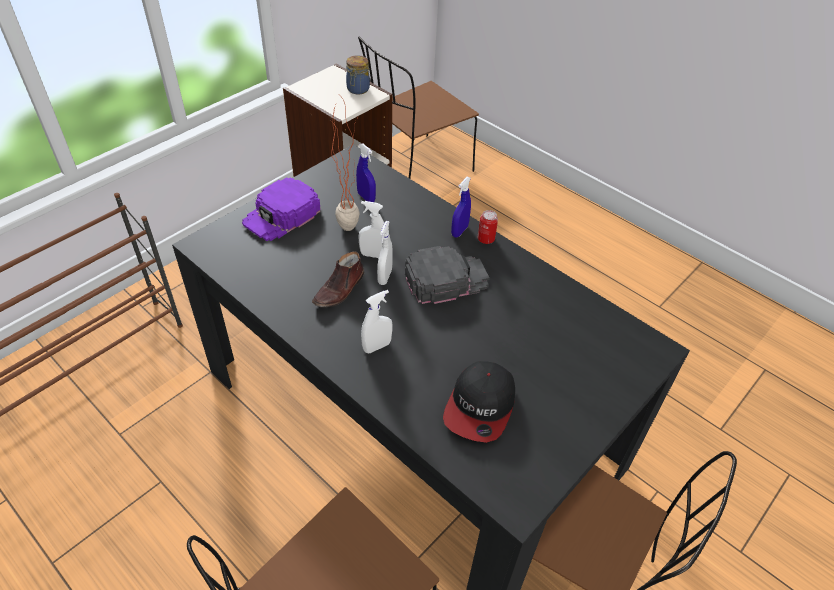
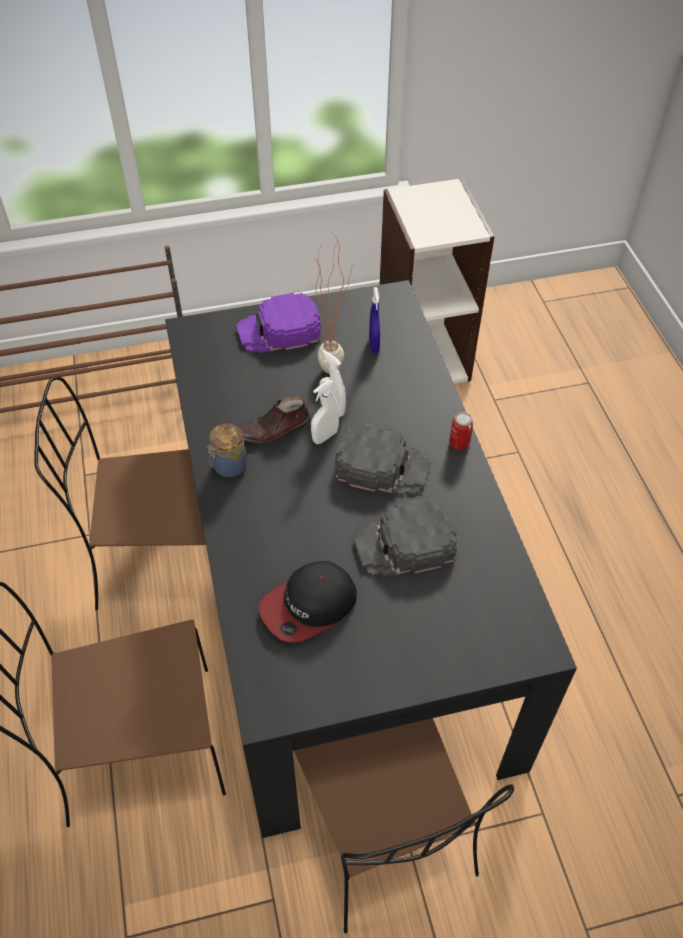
camera: 35 degrees right, 5 degrees up
(357, 90) = (460, 218): jar -> jar (228, 466)
(377, 346) = (263, 501): white spray bottle -> none
(415, 168) = (546, 326): brown chair -> brown chair (162, 557)
(459, 231) = (439, 422): blue spray bottle -> none
(510, 326) = (405, 545): none -> black cap

